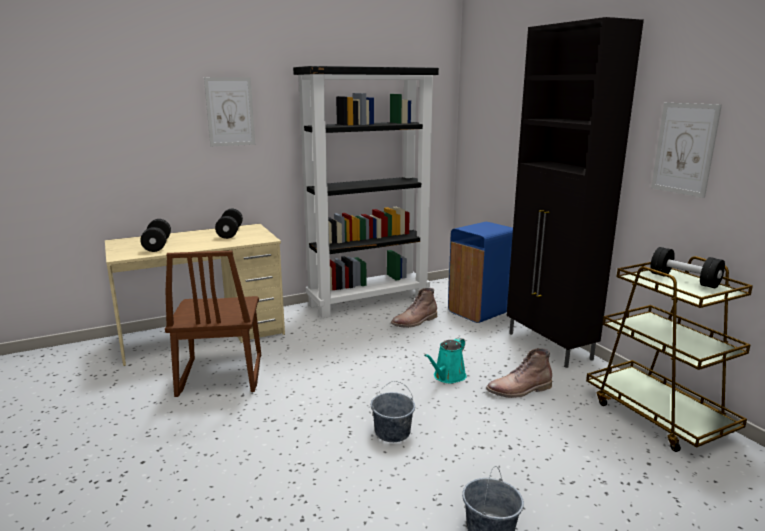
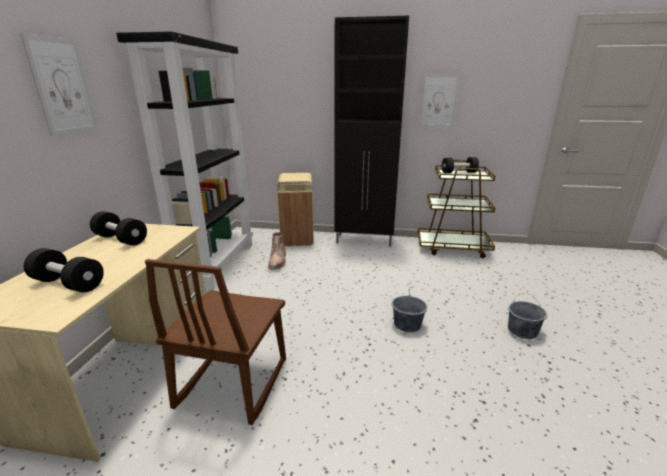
camera: 55 degrees left, 5 degrees up
(220, 376) = (232, 382): brown chair -> brown chair turned 75 degrees clockwise
(447, 377) = (362, 280): turquoise watering can -> none
(480, 311) = (298, 239): blue trash can -> beige trash can
(519, 390) = (400, 267): brown boot -> none

